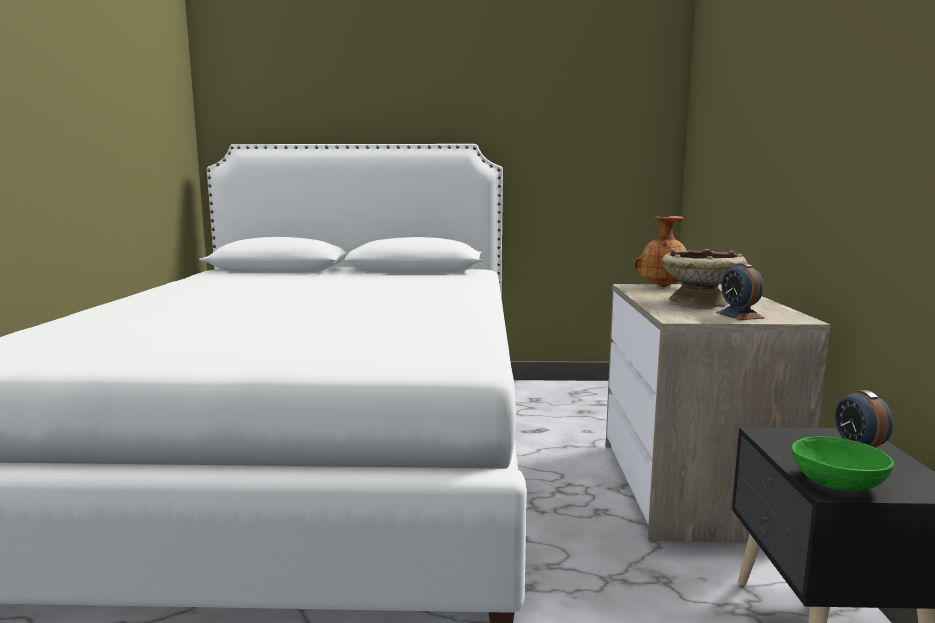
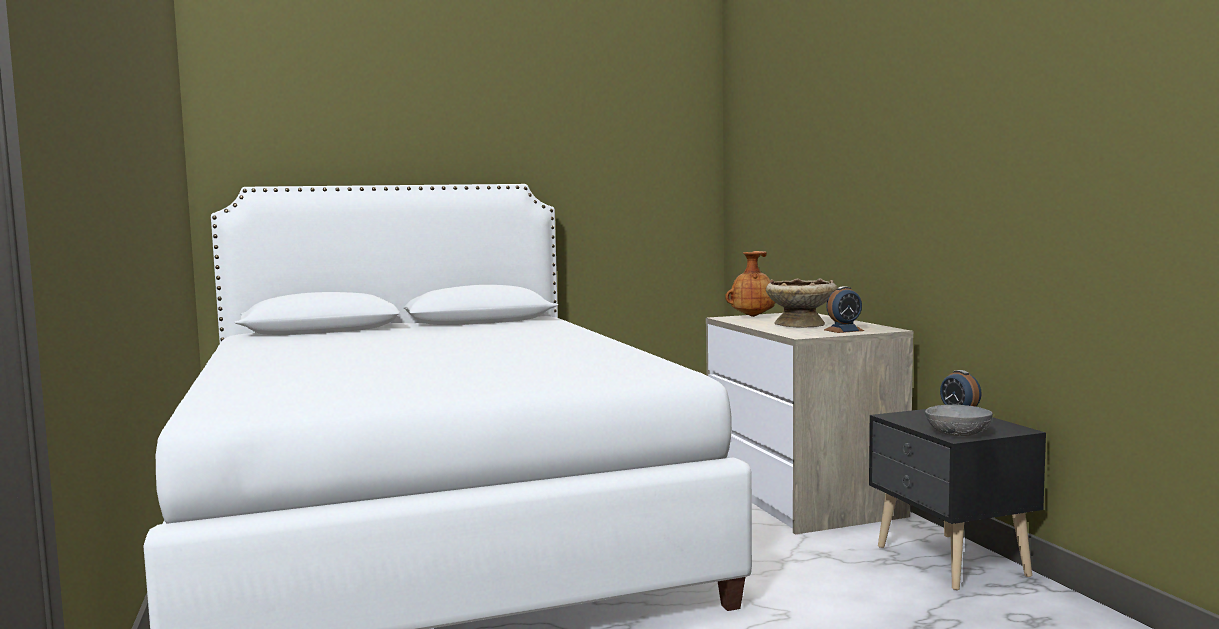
camera: 20 degrees left, 5 degrees down
(739, 315) = (843, 330): alarm clock -> alarm clock turned 75 degrees counterclockwise
(838, 483) = (958, 433): green bowl -> grey bowl

